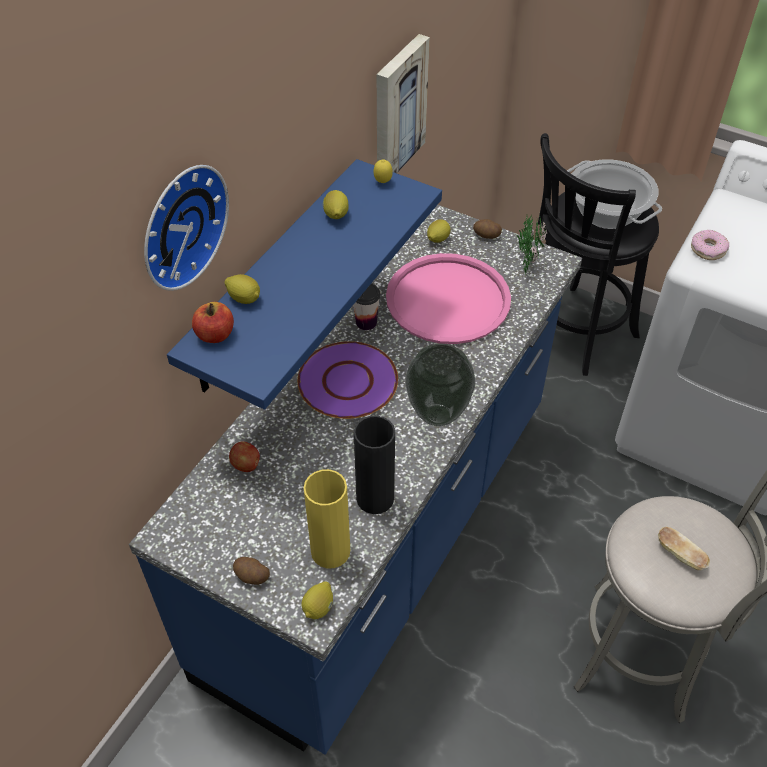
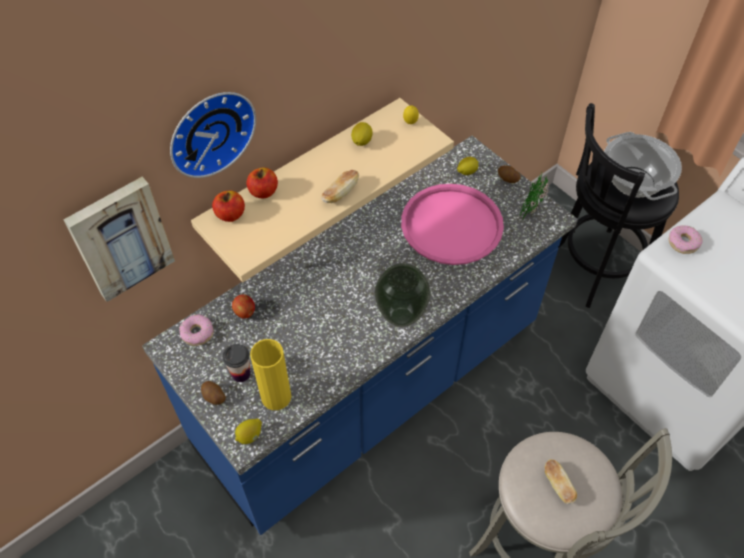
camera: 20 degrees right, 5 degrees up
(196, 507) = (197, 333): none -> donut
(244, 298) = (263, 192): lemon -> apple
(274, 278) = (303, 178): blue shelf -> beige shelf
(339, 276) = (340, 193): none -> bread
(348, 382) = (345, 270): purple plate -> none
(366, 322) = (380, 226): cup -> cup (241, 373)
(375, 498) = (325, 367): black vase -> none
(397, 108) = (449, 62): picture -> picture (120, 238)

